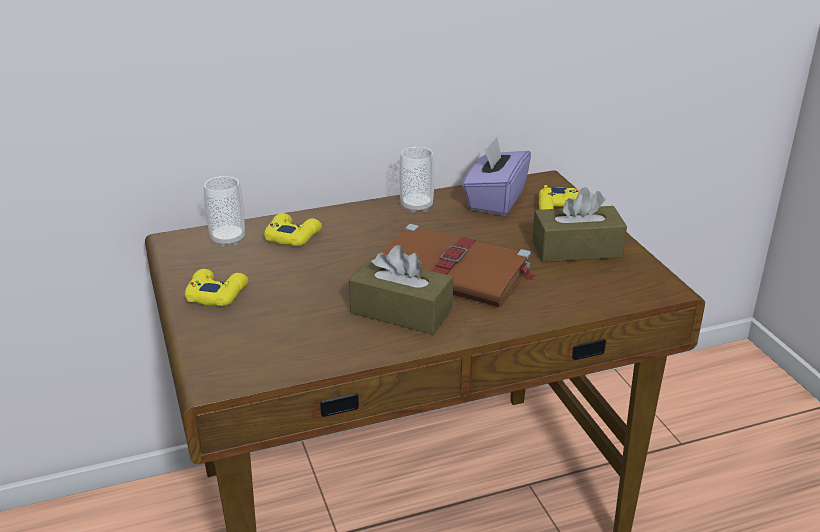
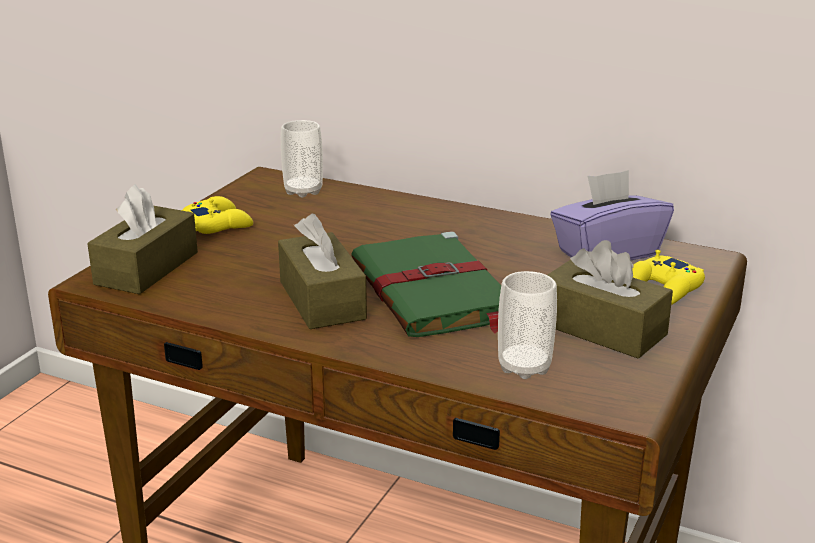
camera: 45 degrees right, 5 degrees down
(234, 353) = (147, 268): none -> brown tissue box
(293, 236) = (356, 208): yellow game controller -> none
(416, 206) = (513, 228): cup -> cup (524, 367)
(454, 272) = (433, 292): brown book -> green book

